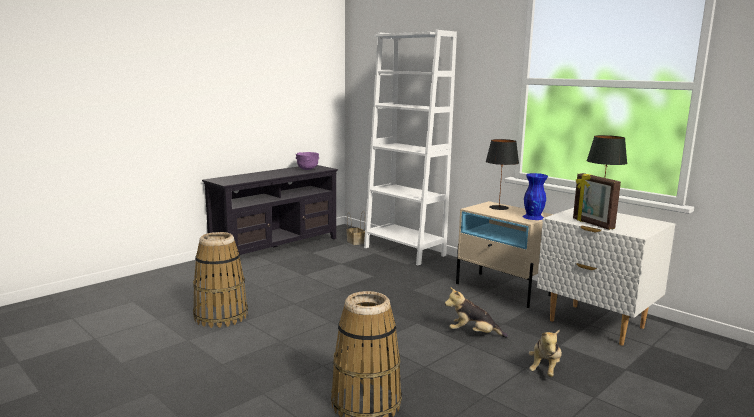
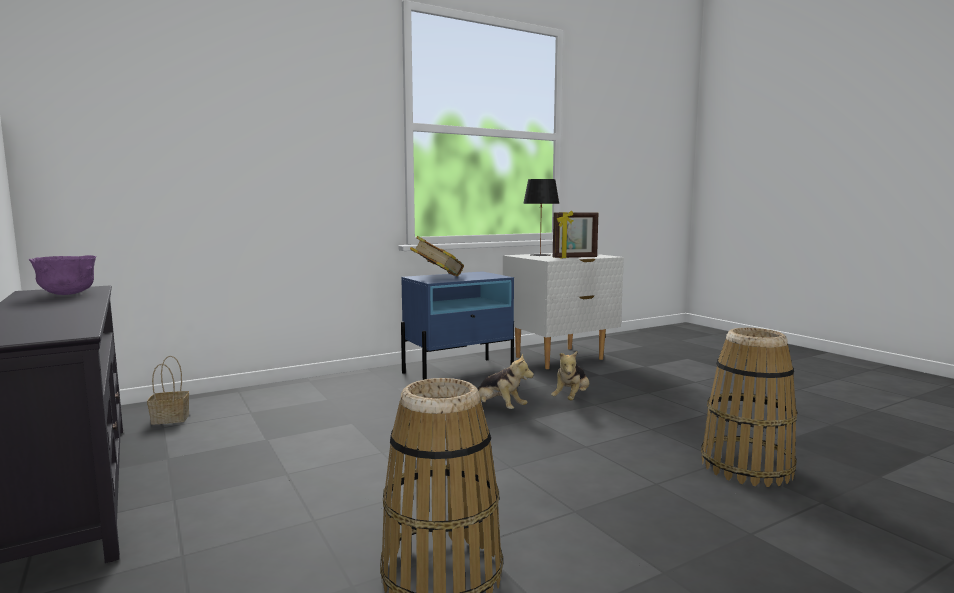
camera: 75 degrees left, 5 degrees down
(404, 251) = (271, 394): white bookcase -> none
(498, 207) = (437, 277): black table lamp -> book
(502, 289) = (458, 371): beige nightstand -> blue nightstand
(533, 217) = (486, 274): blue vase -> none
(545, 369) = (650, 387): plush toy -> plush toy (498, 408)

